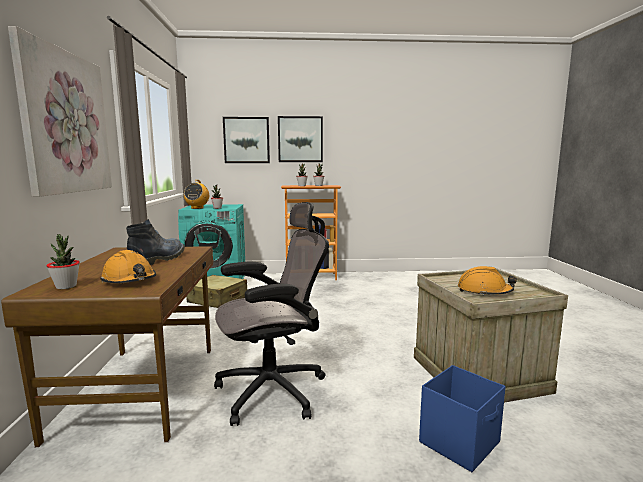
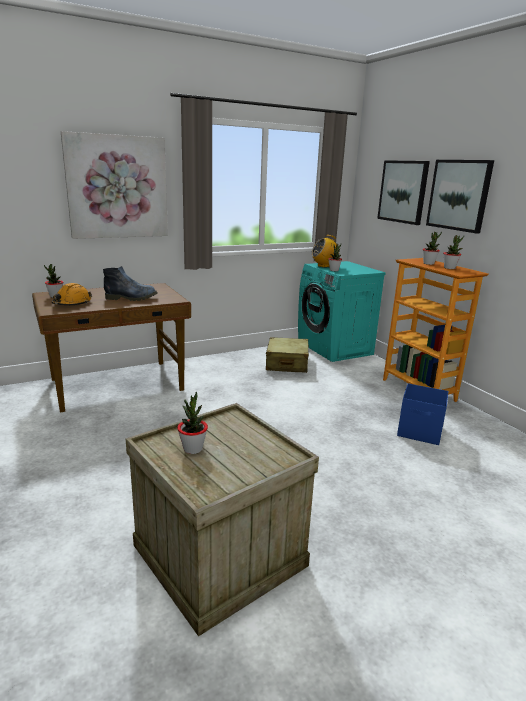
camera: 65 degrees right, 10 degrees up
(272, 391) = (130, 431): office chair -> none
(460, 442) = (74, 544): blue storage box -> blue storage box (420, 432)
(484, 291) = (193, 449): orange hard hat -> potted plant

